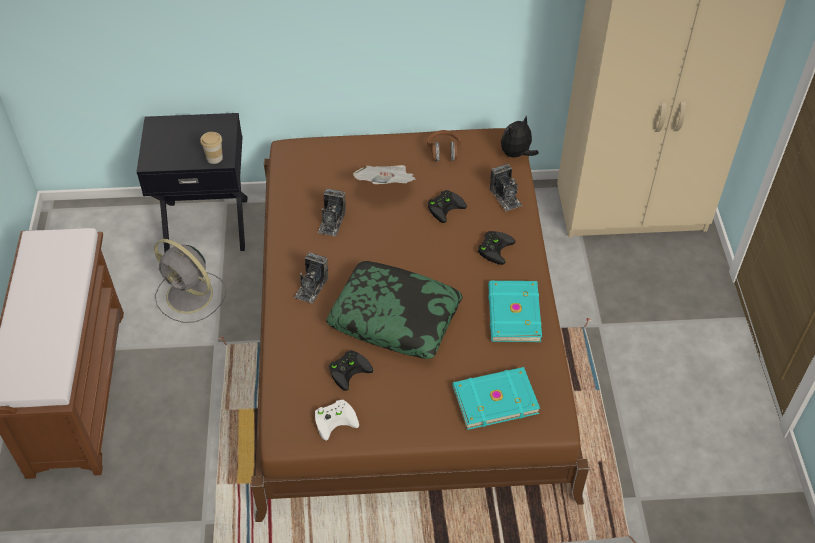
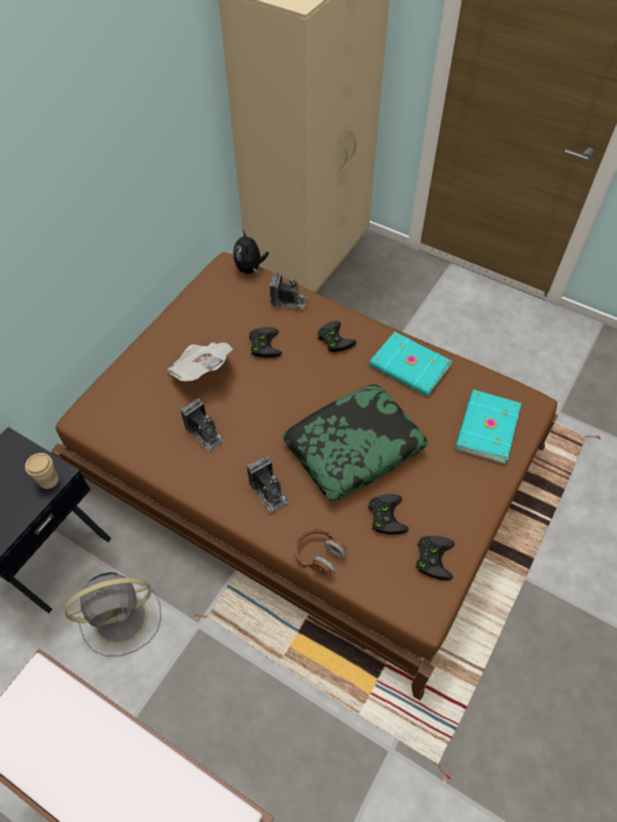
camera: 55 degrees left, 5 degrees up
(336, 419) = (432, 556): white game controller -> black game controller
(443, 152) = (203, 310): brown headphones -> brown headphones (319, 556)

